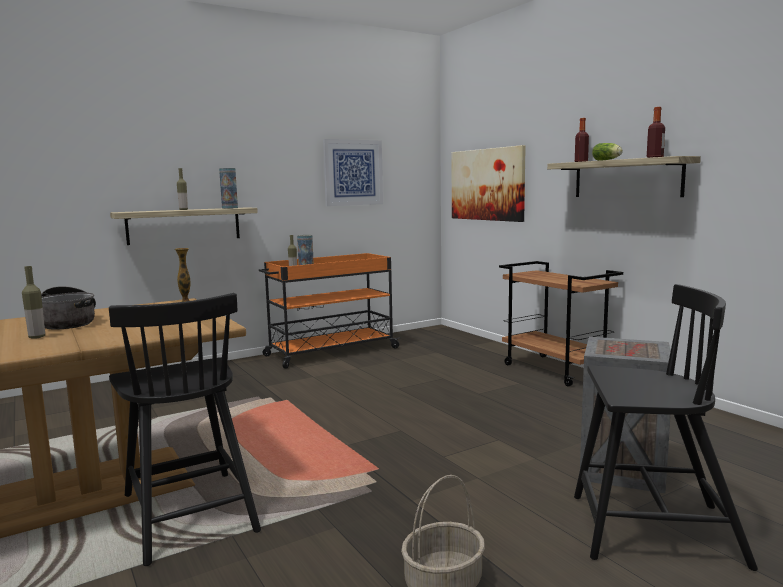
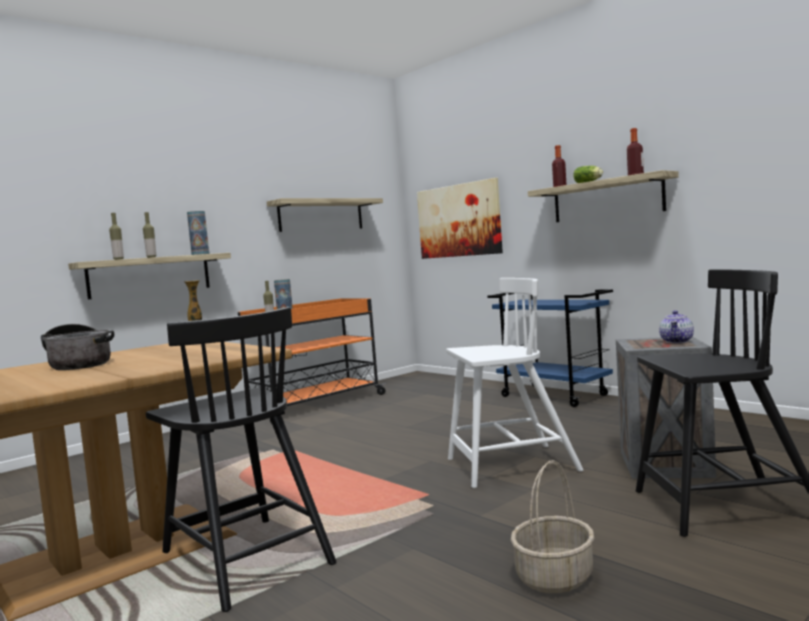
camera: 10 degrees left, 5 degrees down
(37, 337) = (59, 375): bottle -> bottle (118, 259)
(353, 172) = (321, 215): picture -> shelf
(469, 447) = (509, 465): none -> white chair
(556, 370) = (555, 396): brown cart -> blue cart
(646, 349) = (677, 341): none -> teapot

